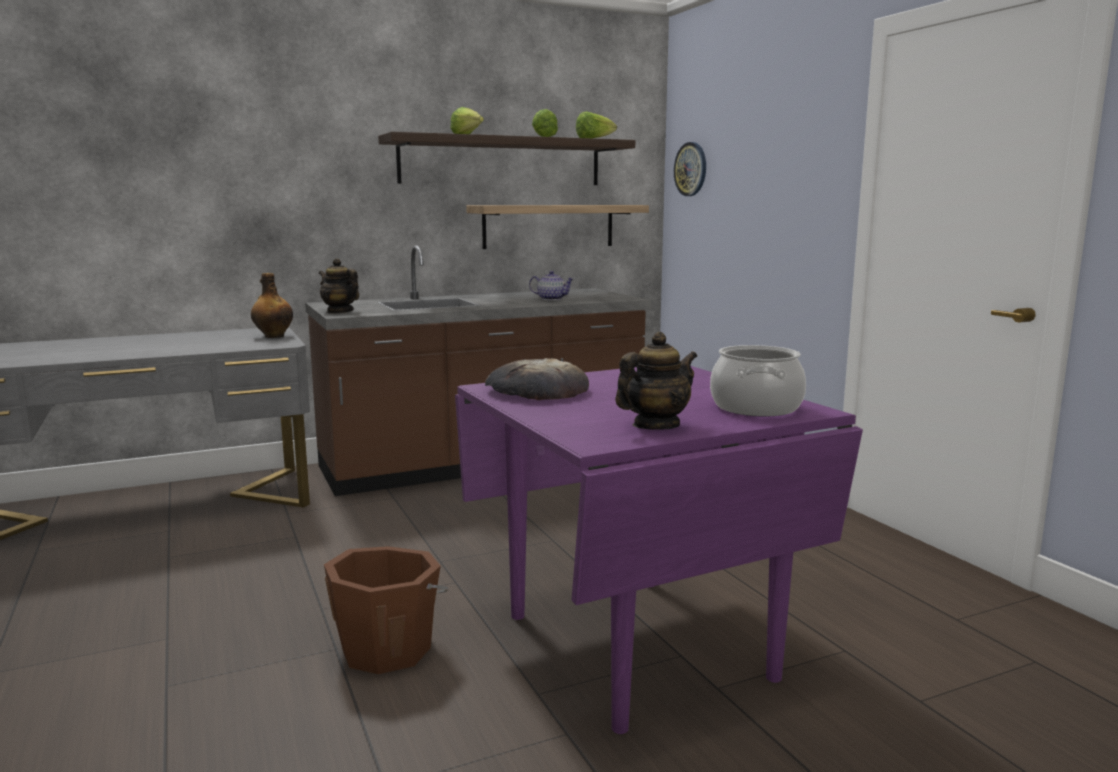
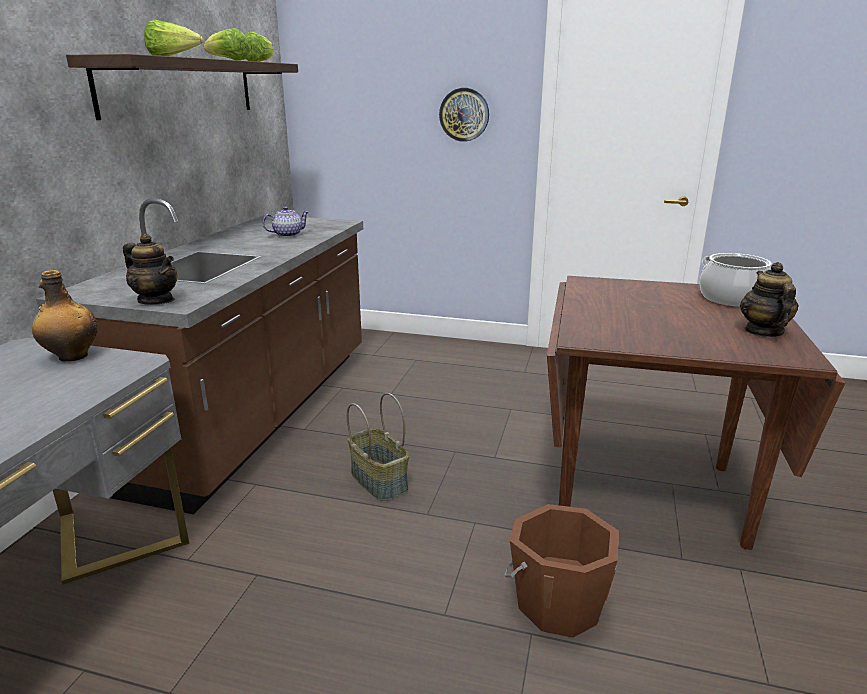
camera: 50 degrees left, 10 degrees up
(339, 311) = (156, 300): teapot -> teapot turned 135 degrees counterclockwise
(460, 530) = (380, 480): none -> basket
(536, 390) = (614, 330): bread -> none
(548, 226) = (223, 157): shelf -> none
(634, 646) = (647, 493): purple dining table -> brown dining table
(691, 169) = (328, 92): wall clock -> wall clock (464, 114)

